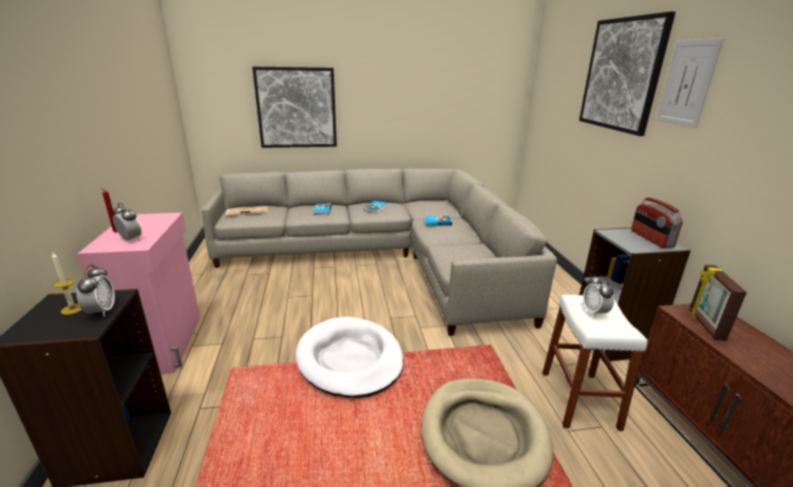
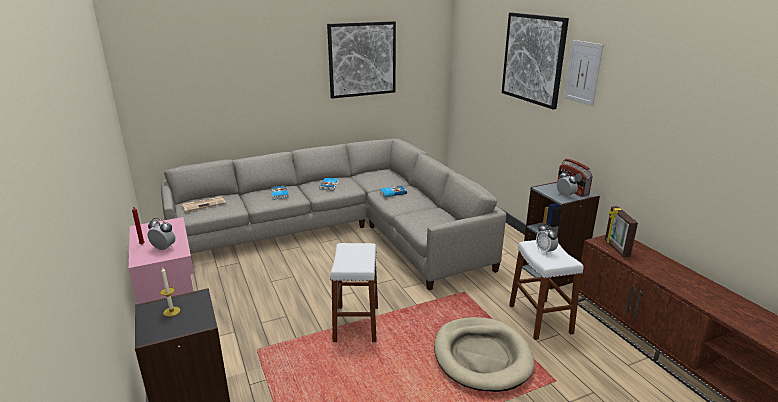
camera: 15 degrees left, 0 degrees up
(101, 311) = (198, 309): alarm clock -> alarm clock (565, 196)
(296, 108) = (237, 95): picture -> picture (362, 59)
(350, 360) = (356, 324): white dog bed -> white stool

